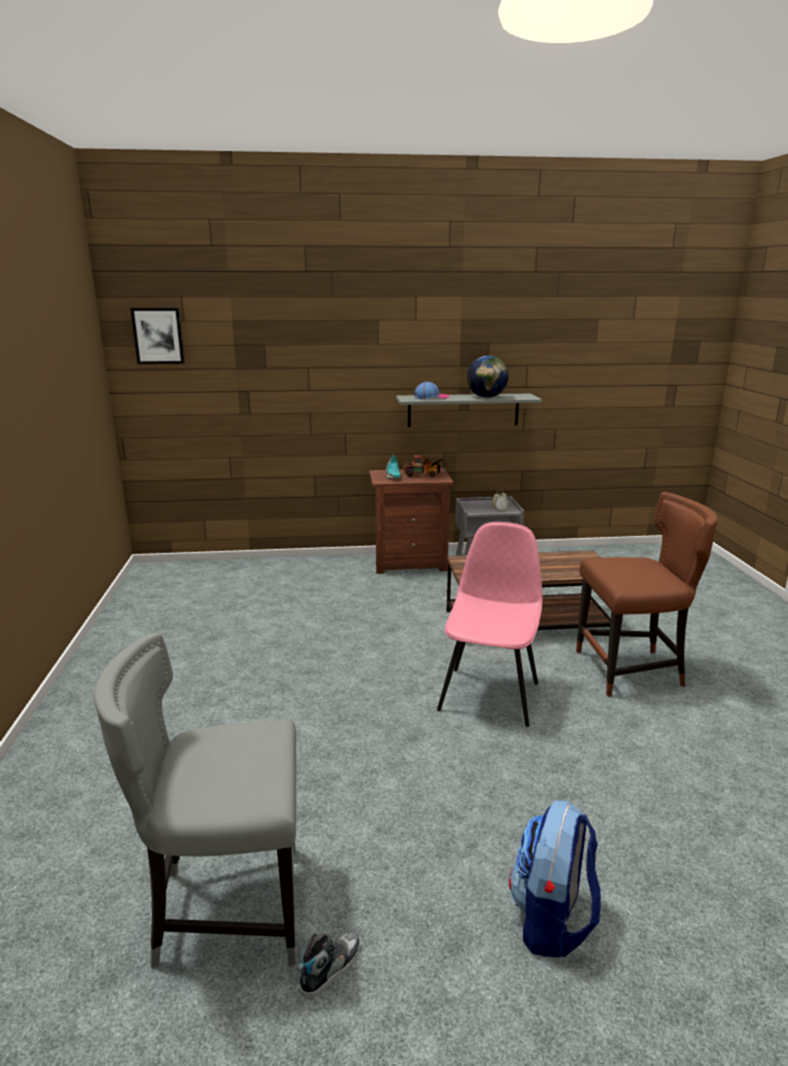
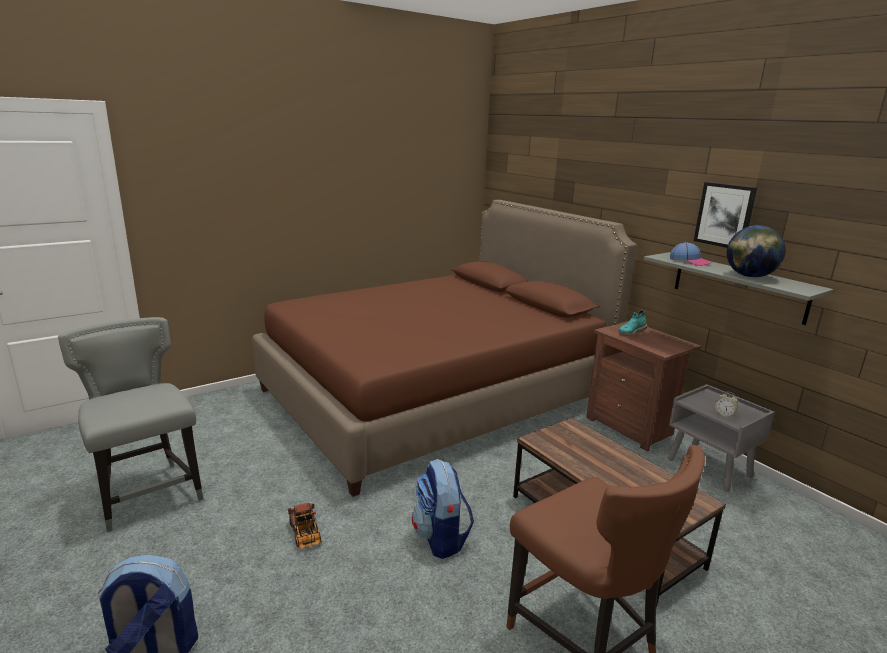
camera: 60 degrees right, 0 degrees up
(158, 336) = (512, 165): picture -> picture (724, 215)
(245, 627) = (434, 395): none -> brown bed
(330, 967) = (105, 547): shoe -> none
(424, 475) = (661, 342): toy truck -> toy truck (305, 536)
(490, 694) = (441, 538): pink chair -> backpack

